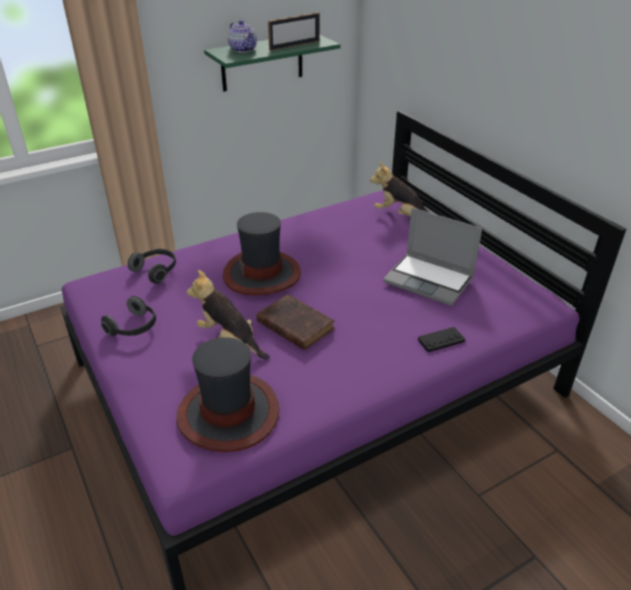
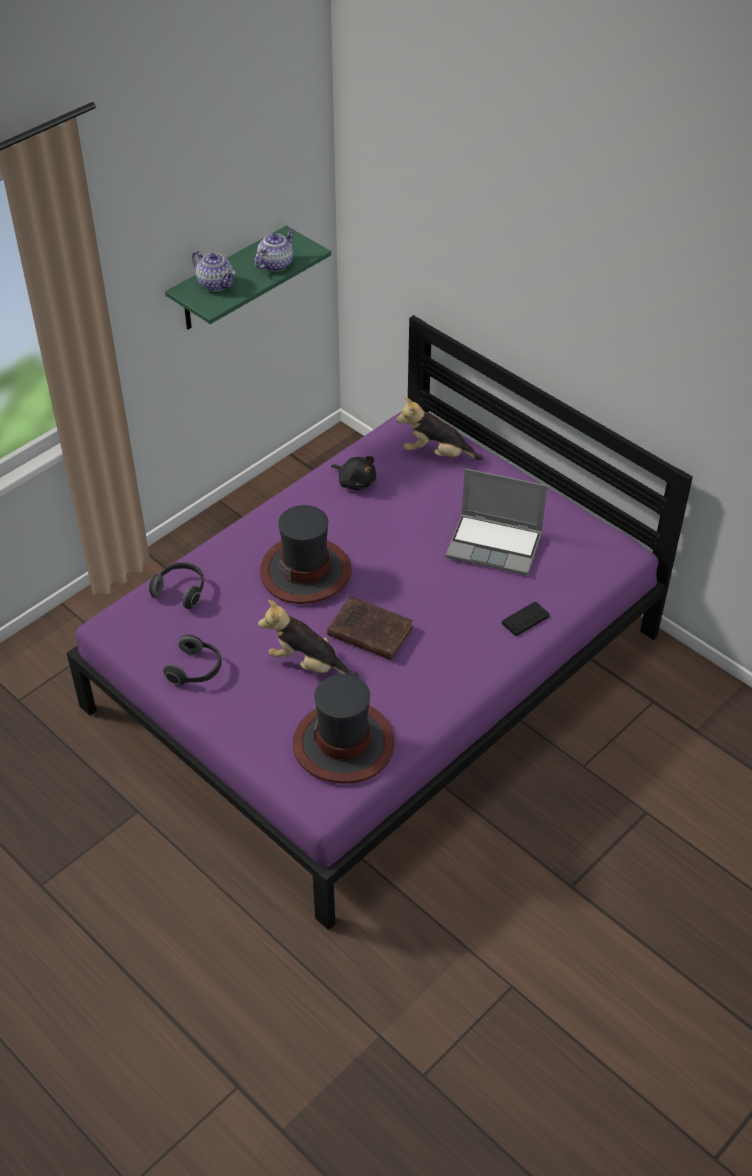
camera: 15 degrees left, 10 degrees up
(294, 45) = (276, 264): picture frame -> teapot
(329, 224) = (355, 482): none -> black plush toy

